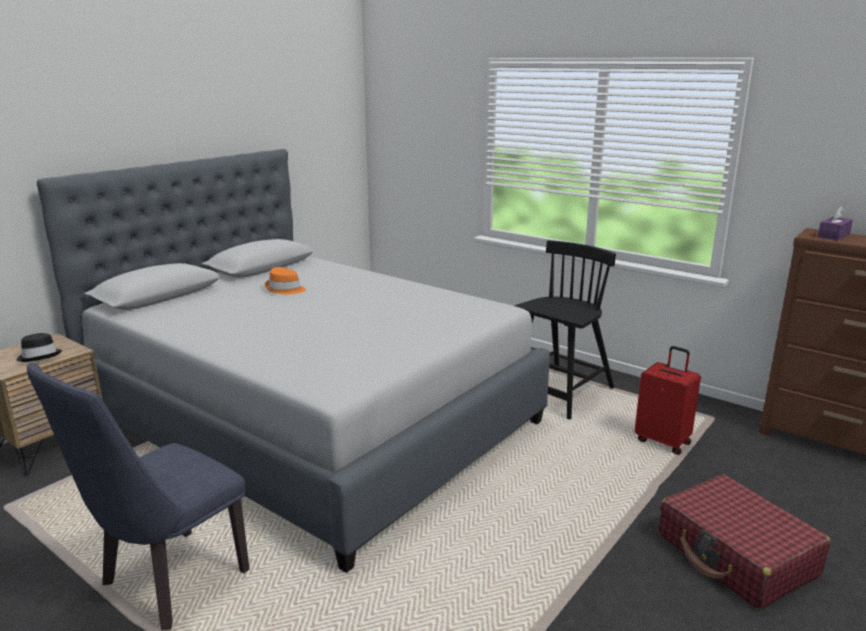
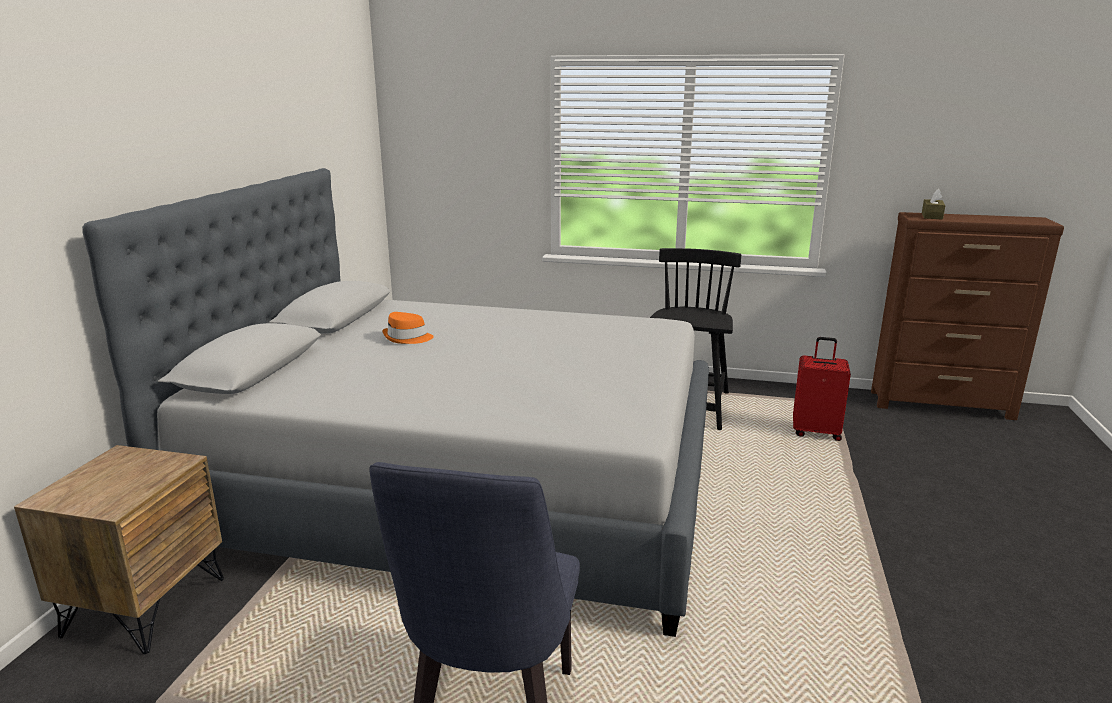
camera: 25 degrees left, 0 degrees up
(39, 356) = (133, 478): black hat -> none
(736, 555) = (965, 514): red suitcase -> none
(833, 235) = (932, 216): purple tissue box -> brown tissue box

